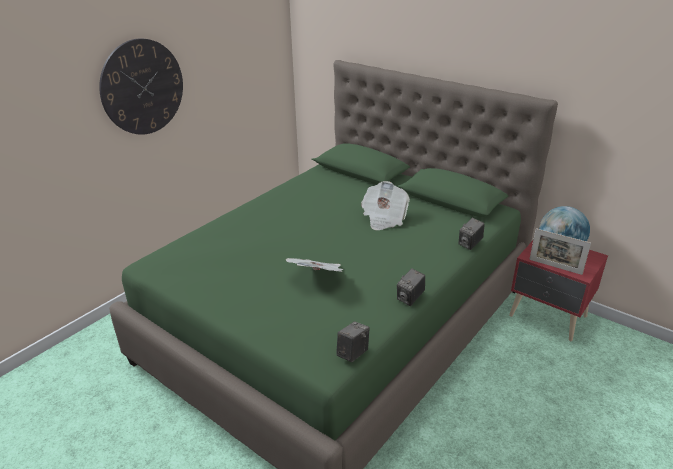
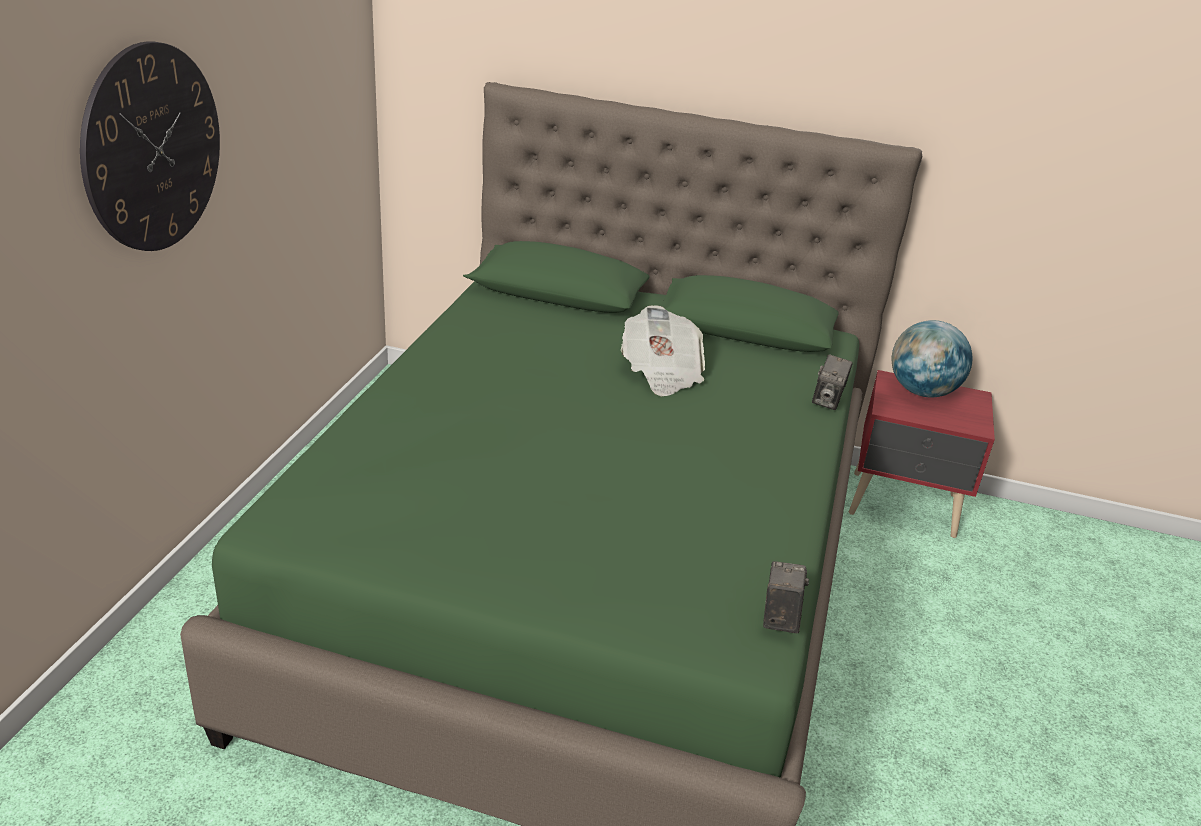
camera: 25 degrees left, 0 degrees up
(318, 277) = (625, 495): newspaper -> none
(410, 298) = (802, 506): camera -> none
(555, 267) = (934, 421): picture frame -> none

